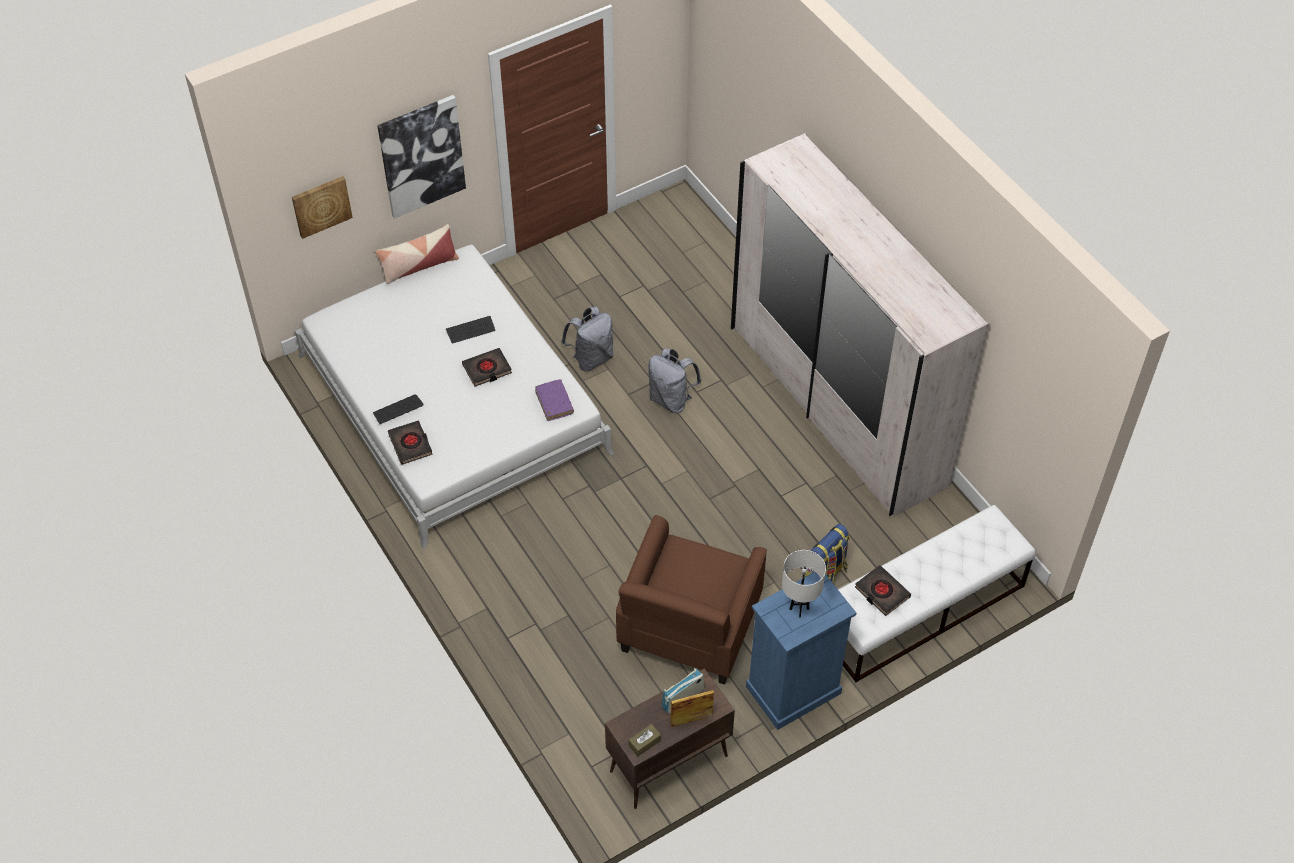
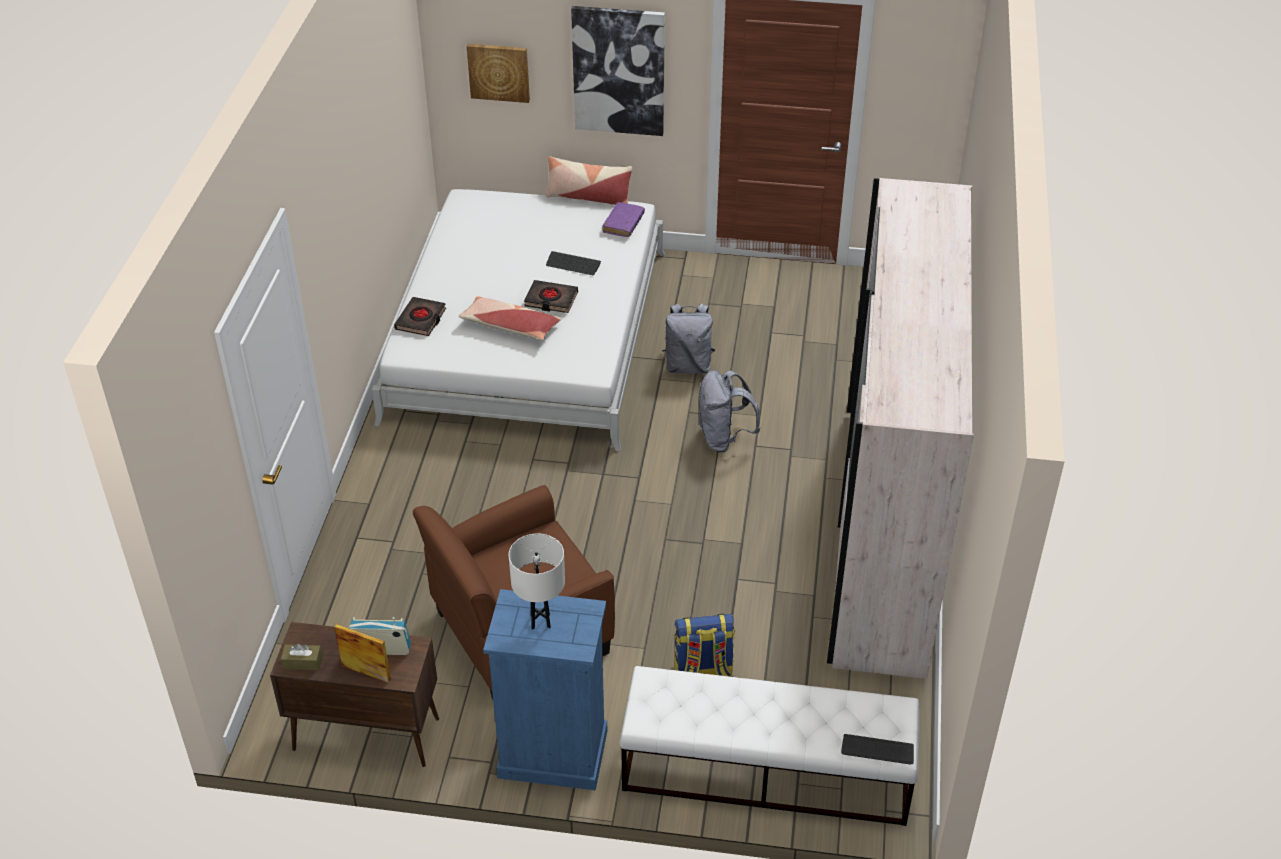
camera: 40 degrees right, 10 degrees down
(398, 409) = (442, 289): keyboard -> keyboard (877, 750)
(481, 409) = (510, 326): none -> pillow
(554, 403) = (577, 356): purple book -> purple book (623, 224)
(882, 592) = (697, 699): black book -> none

